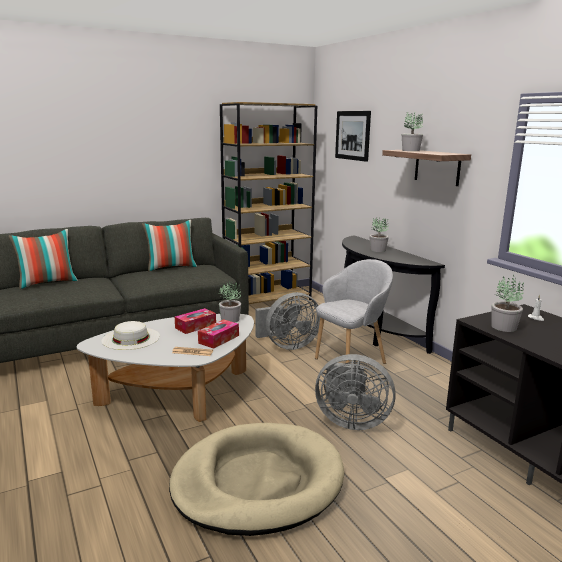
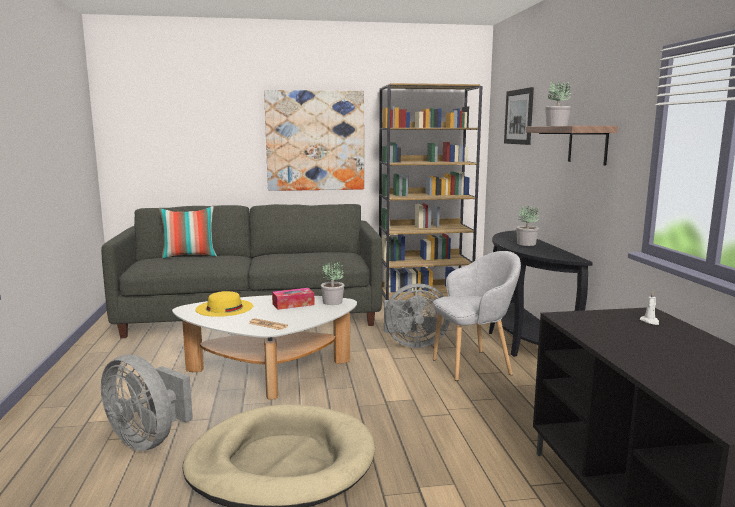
camera: 20 degrees right, 5 degrees down
(131, 338) = (224, 308): white hat -> yellow hat
(160, 156) = (315, 141): none -> picture
(171, 267) = (311, 252): pillow -> none
(218, 339) = (304, 317): tissue box -> none
(350, 421) = (425, 425): grey fan -> grey fan (148, 439)
(503, 327) = (592, 325): potted plant -> none

